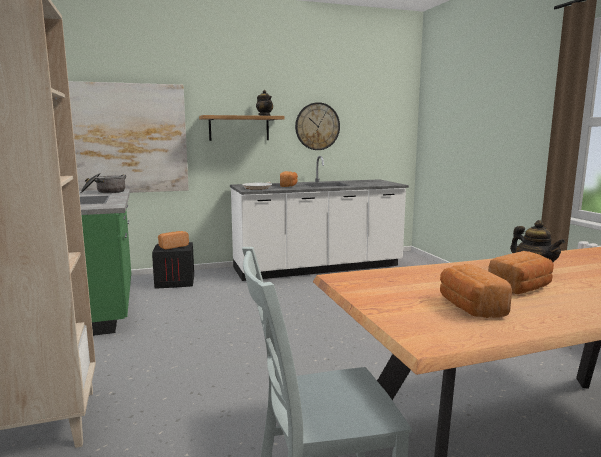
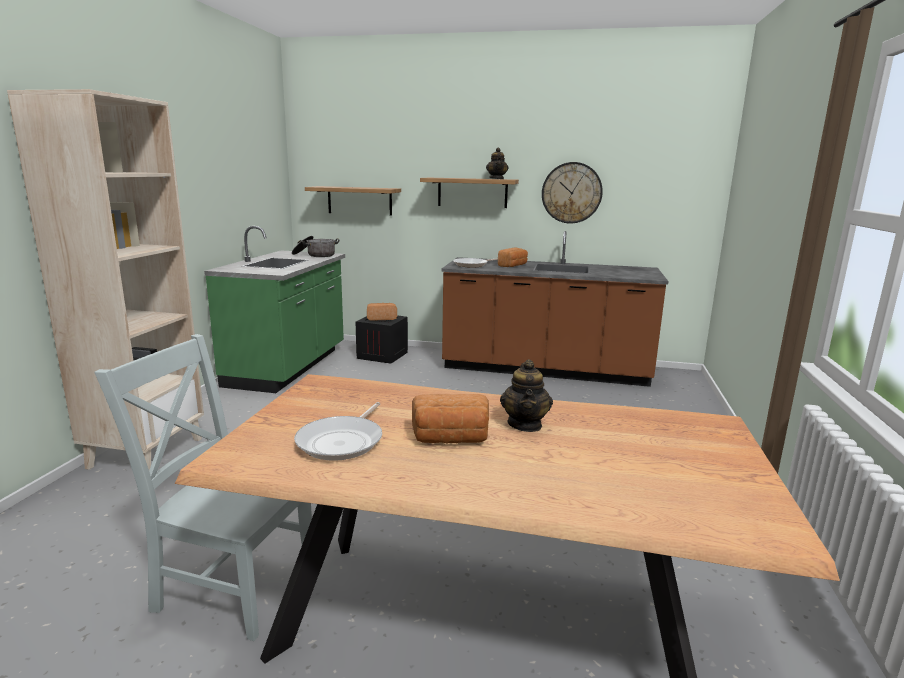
camera: 30 degrees right, 5 degrees up
(131, 138) = (359, 200): picture -> shelf
(318, 268) = (545, 369): white counter -> brown counter
(469, 307) = (343, 441): bread -> frying pan

